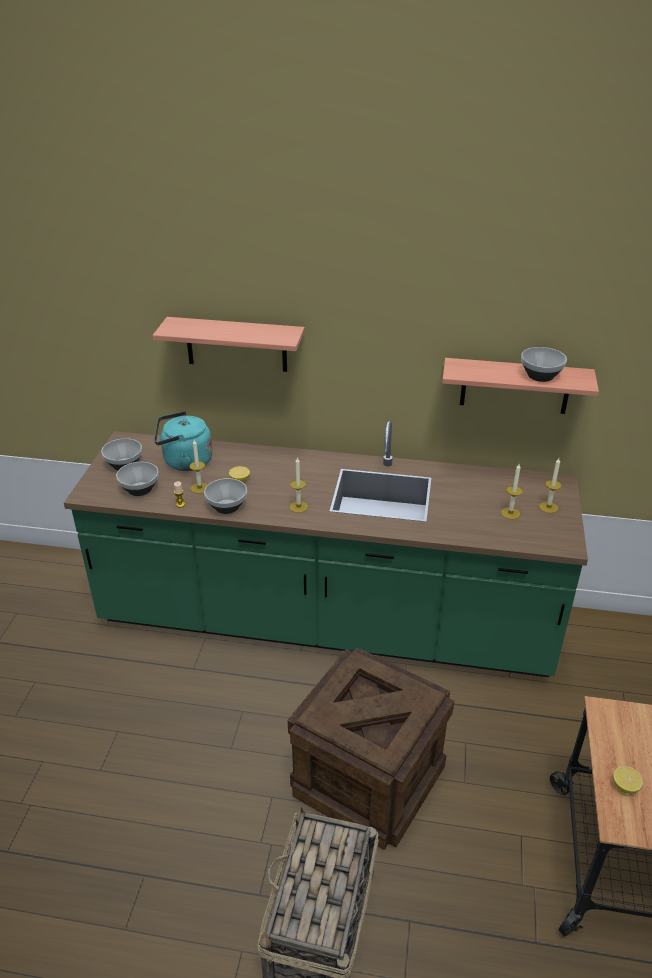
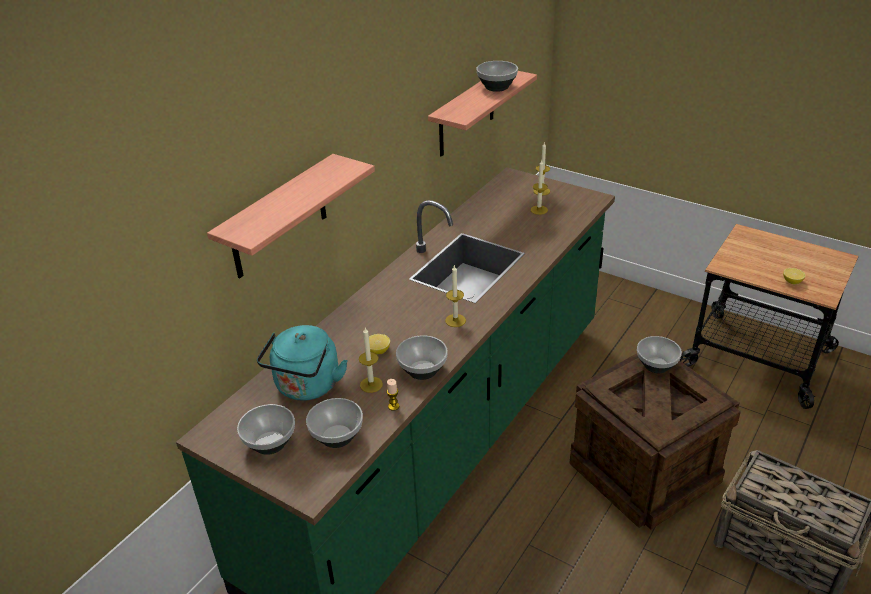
camera: 65 degrees left, 0 degrees up
(416, 698) = (656, 365): none -> bowl

